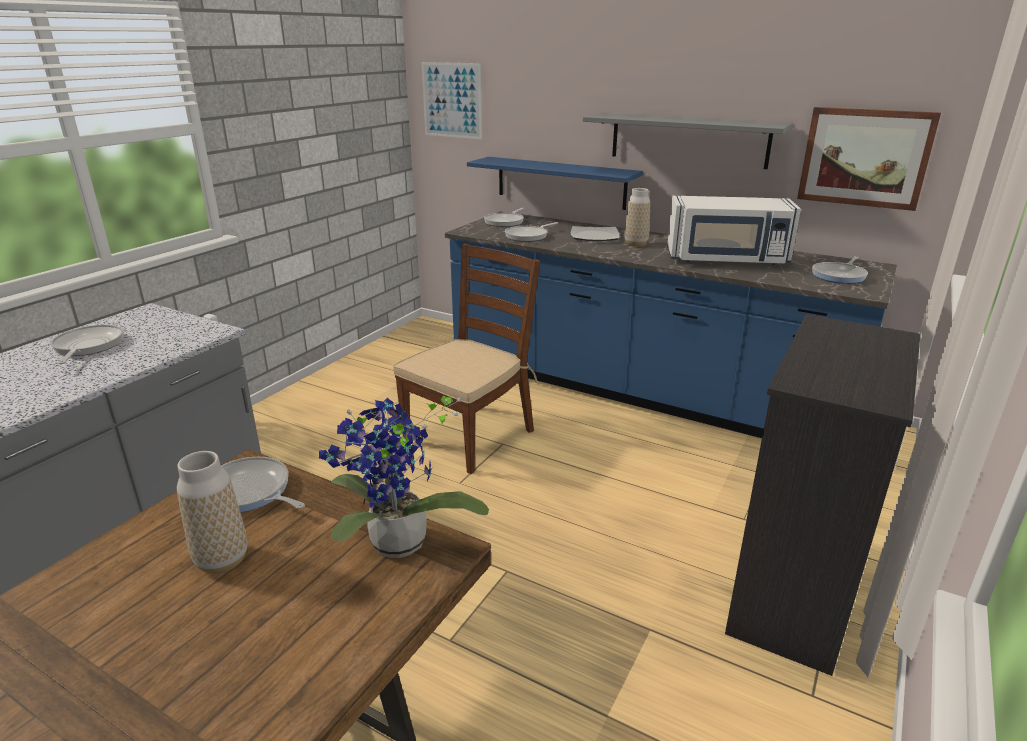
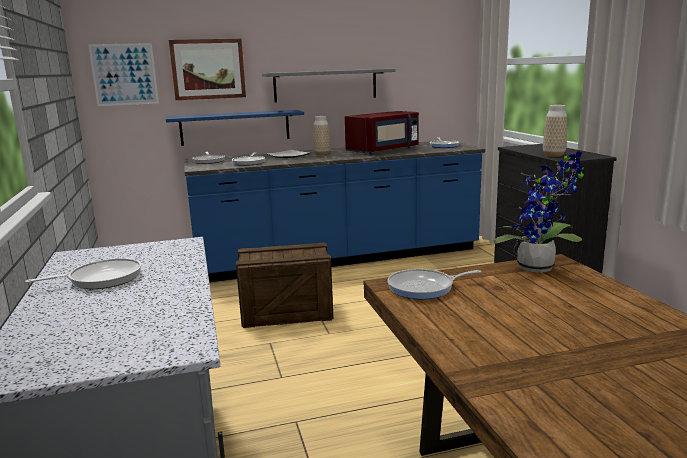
camera: 45 degrees left, 10 degrees down
(87, 347) = (101, 279): frying pan -> frying pan turned 120 degrees clockwise
(222, 560) = (495, 305): vase -> vase (553, 155)
(470, 436) = (287, 312): brown chair -> crate
(727, 260) = (384, 150): white microwave -> red microwave
(864, 157) = (424, 84): picture -> picture (208, 69)

